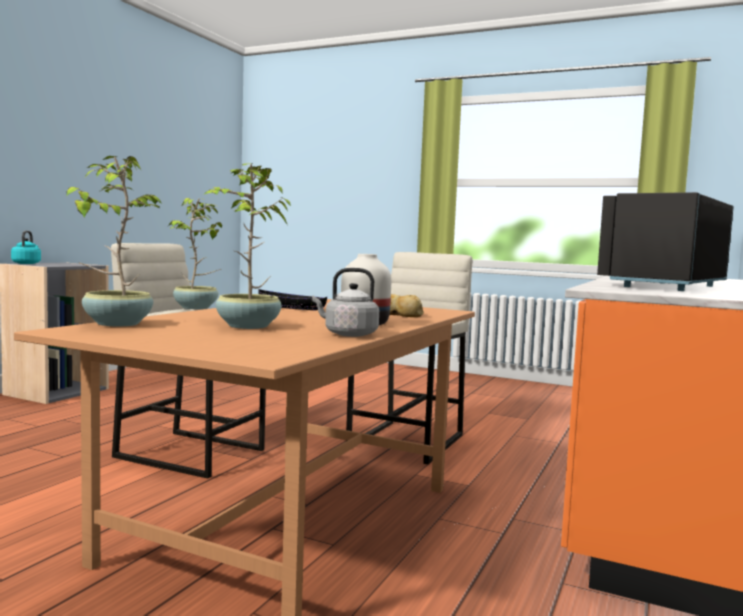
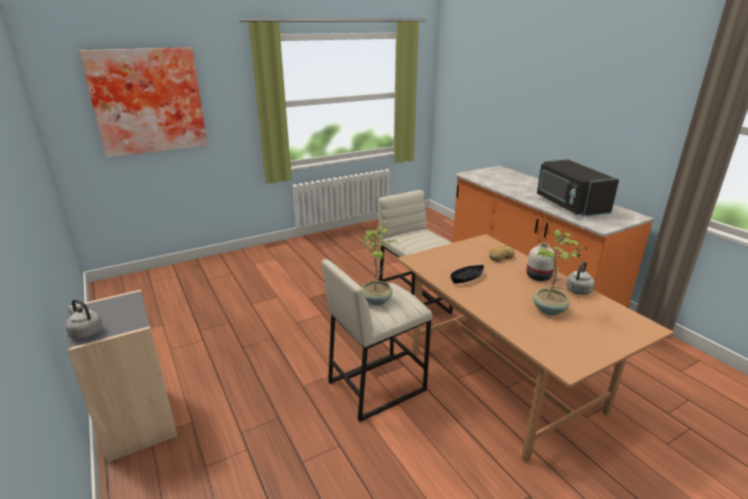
camera: 55 degrees left, 20 degrees up
(27, 263) = (86, 333): turquoise kettle -> grey kettle
(116, 323) = (537, 347): potted plant -> none
(322, 168) = (148, 101): none -> picture

